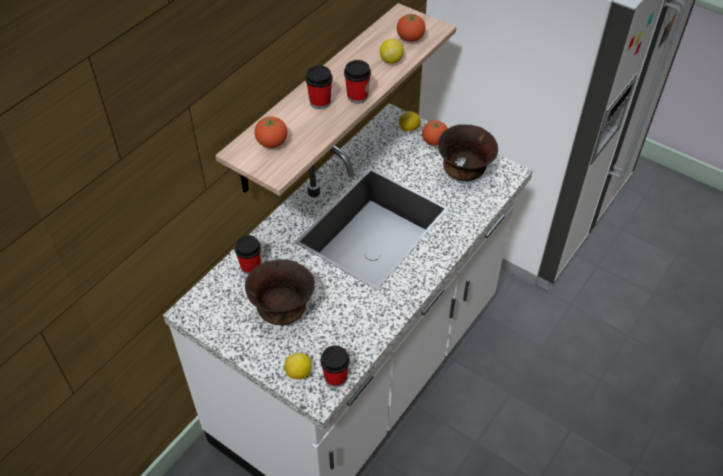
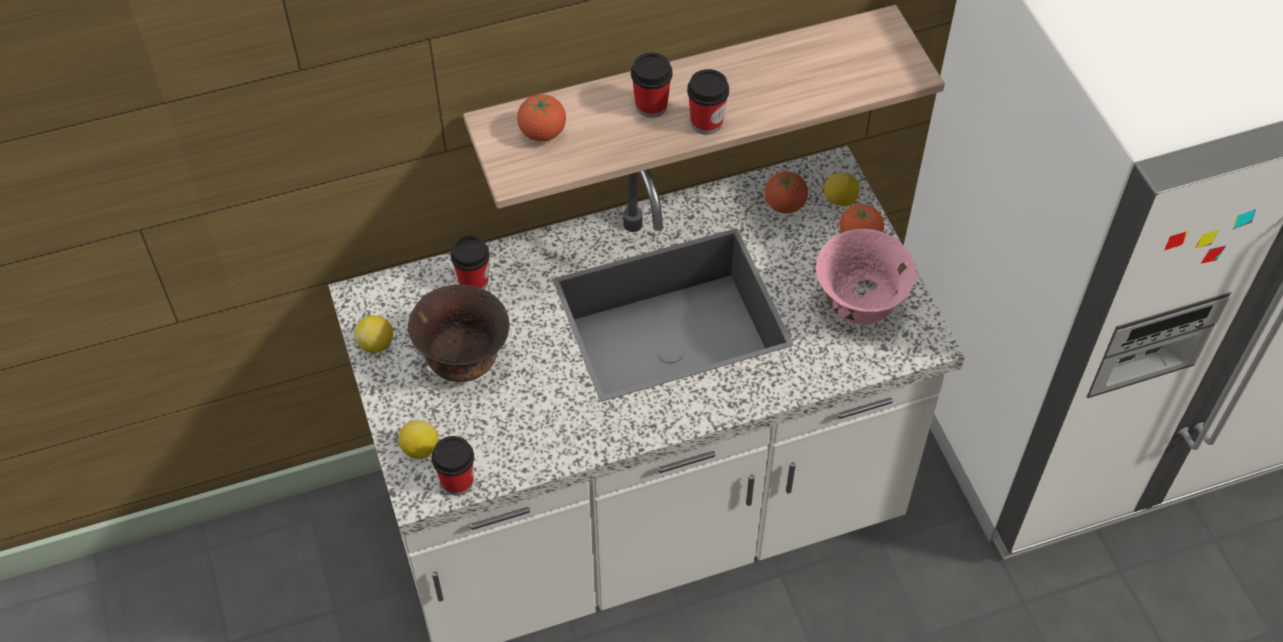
camera: 35 degrees right, 5 degrees up
(391, 60) = (801, 91): lemon -> lemon (376, 344)
(410, 38) = (859, 70): tomato -> tomato (784, 205)
(464, 173) = (859, 307): brown bowl -> pink bowl

